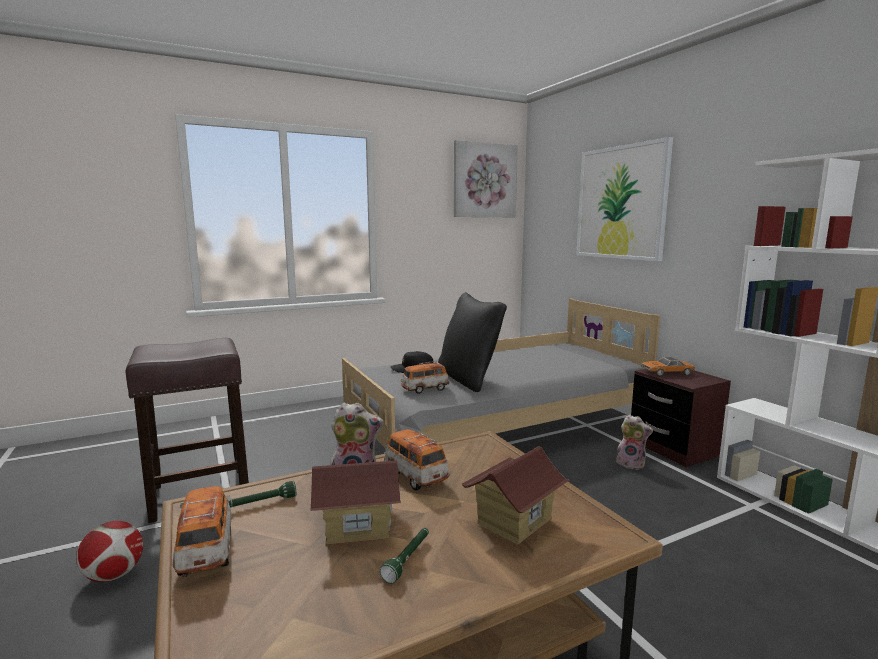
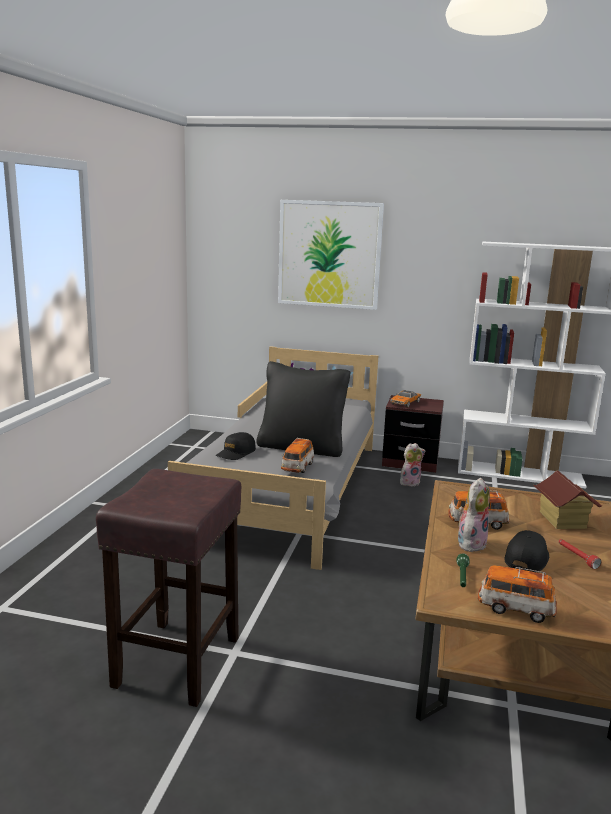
camera: 50 degrees left, 5 degrees up
(114, 575) = (276, 746): football -> none
(357, 526) = (527, 558): toy house -> black cap
(408, 559) = (577, 557): green flashlight -> red flashlight
(484, 180) = (163, 218): picture -> none

